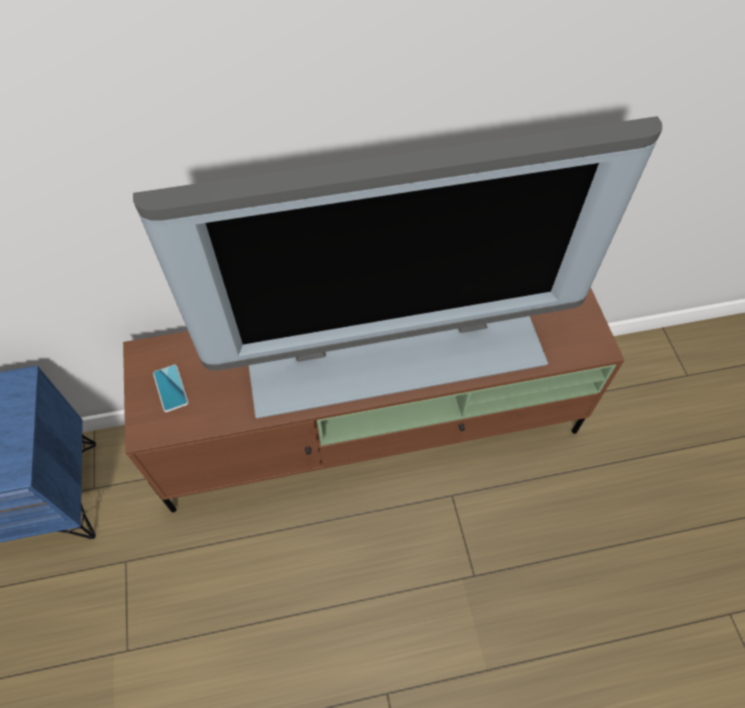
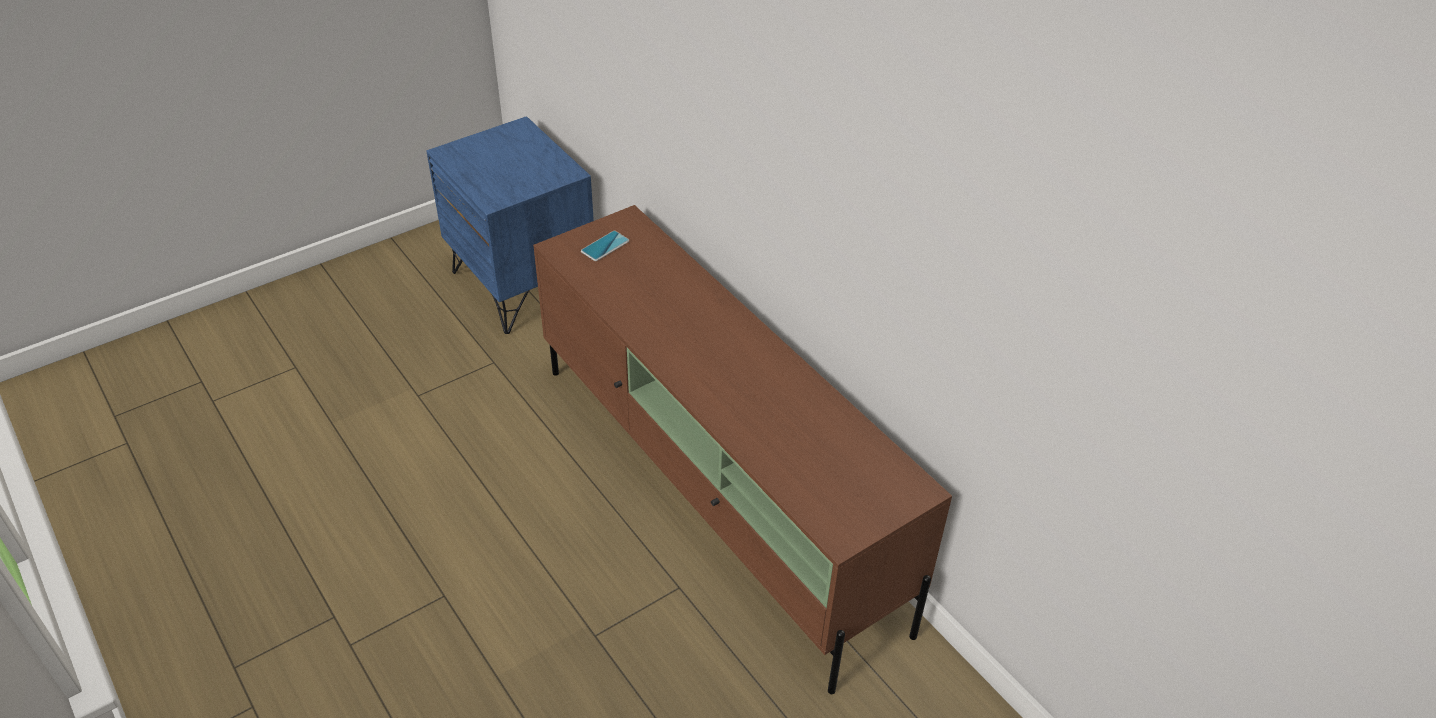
camera: 65 degrees right, 15 degrees down
(394, 349) = (732, 372): television -> none

